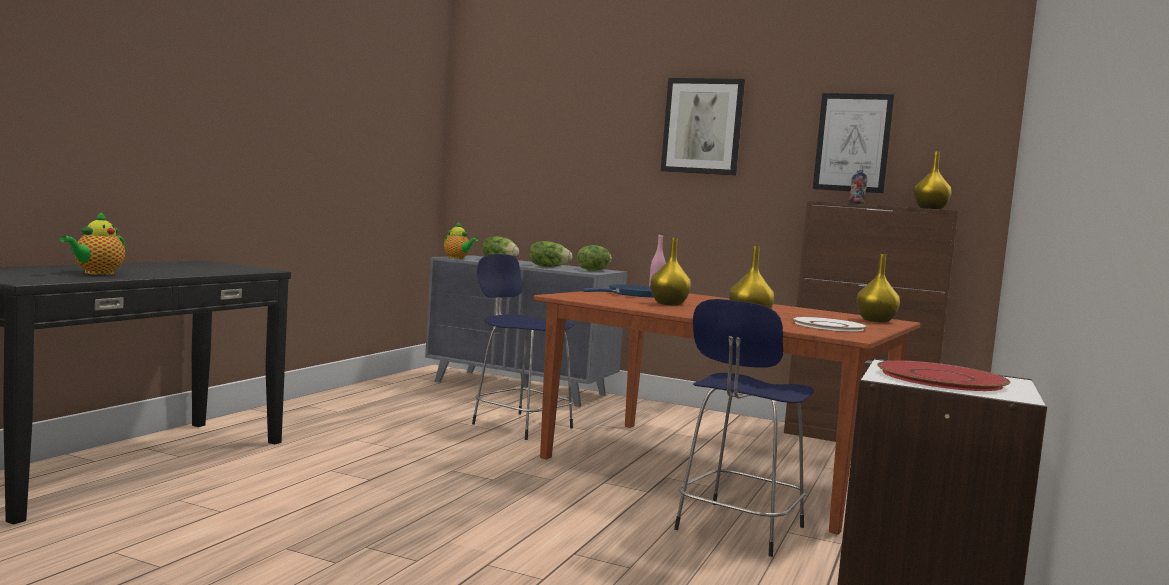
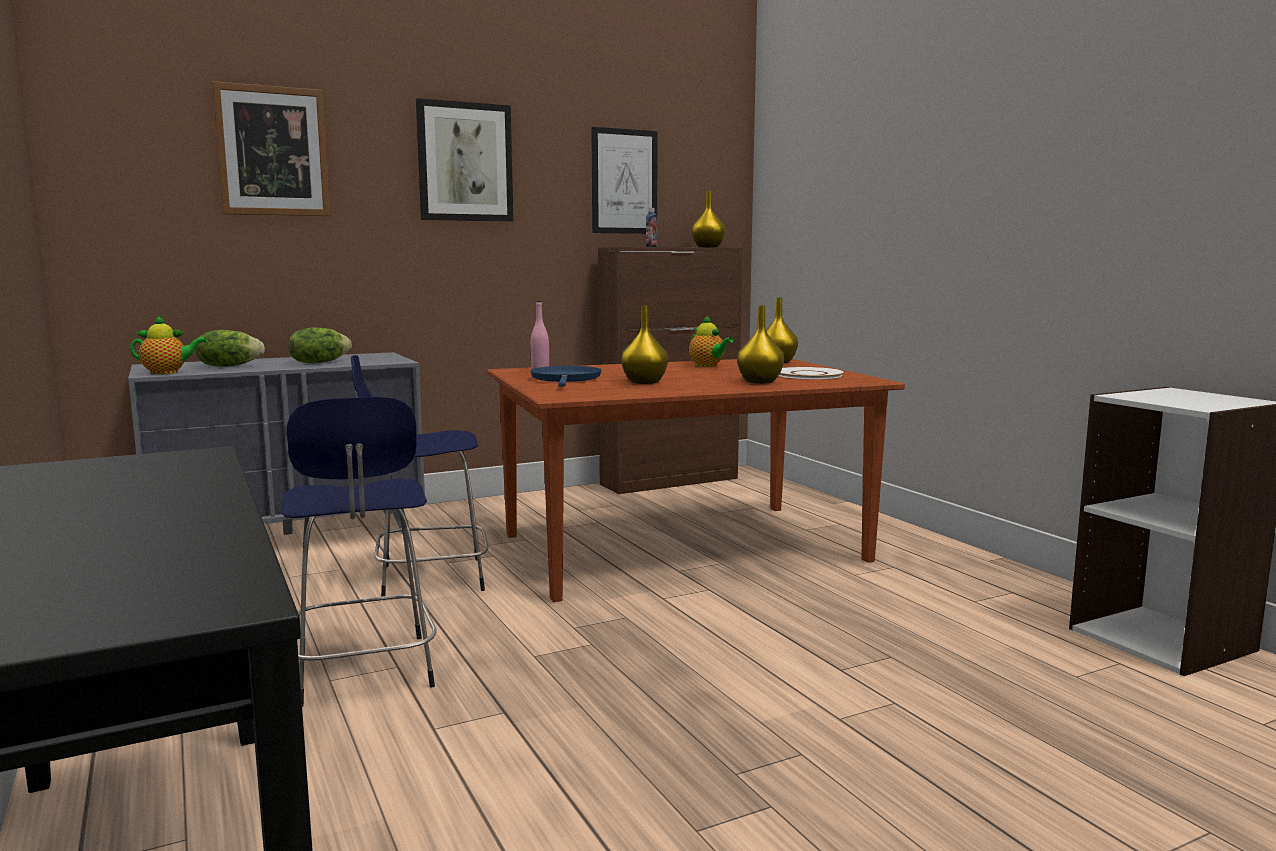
camera: 50 degrees left, 5 degrees up
(96, 273) = (140, 544): teapot -> teapot (708, 366)
(569, 120) = (273, 151): none -> picture
(593, 270) = (374, 357): lettuce -> none
(738, 529) = (836, 589): blue stool -> blue stool (364, 672)
(941, 378) = (1189, 399): red plate -> none

